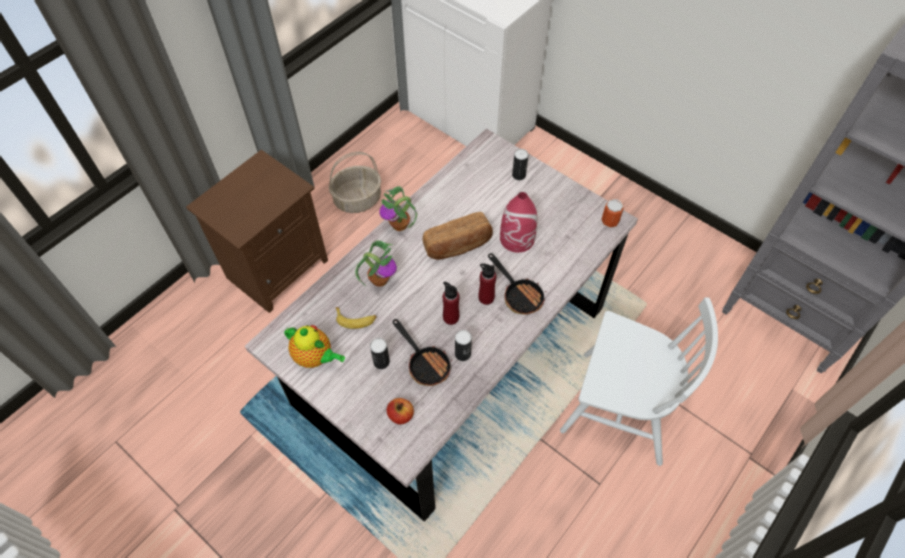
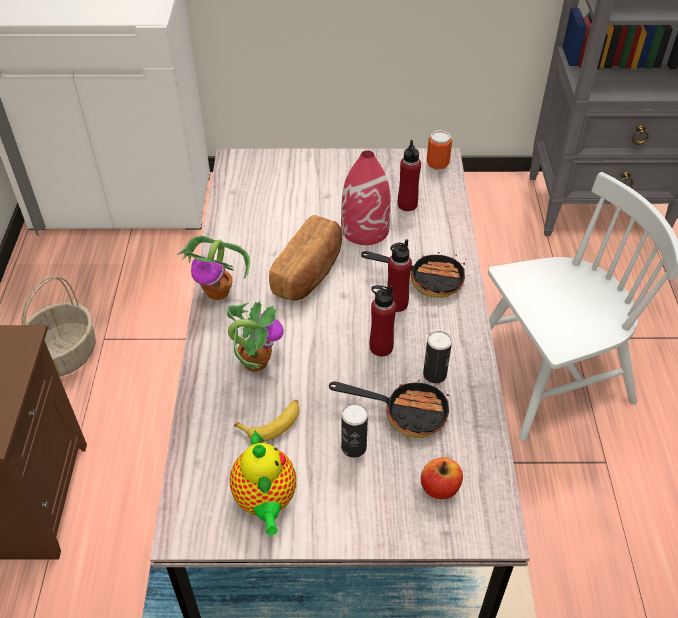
camera: 40 degrees left, 10 degrees down
(315, 357) = (265, 501): teapot -> teapot turned 90 degrees clockwise
(518, 175) = (301, 172): can -> none
(559, 238) = (407, 205): none -> red bottle

